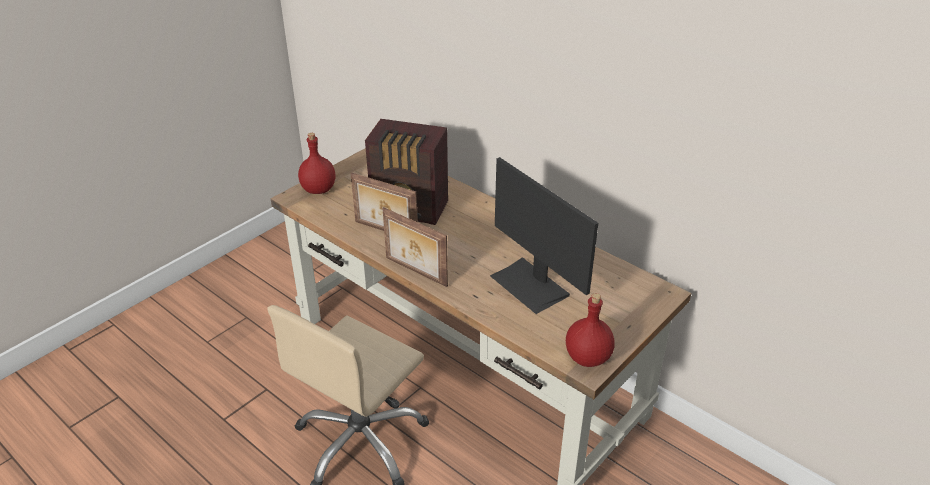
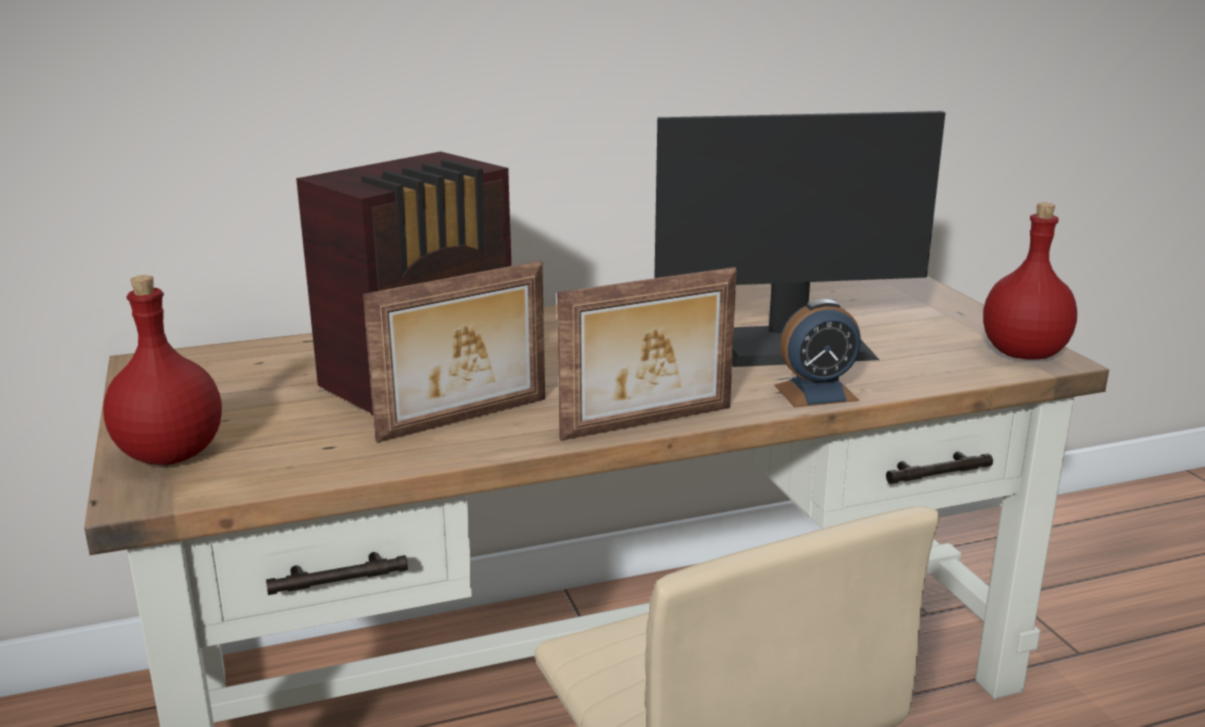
camera: 60 degrees left, 15 degrees down
(481, 305) = (816, 393): none -> alarm clock

